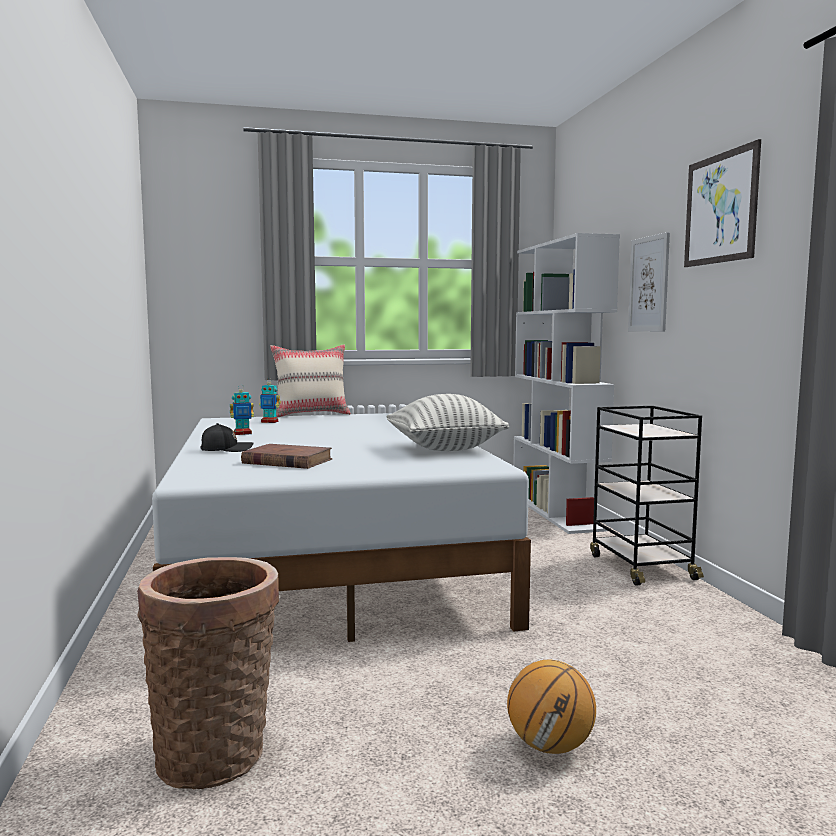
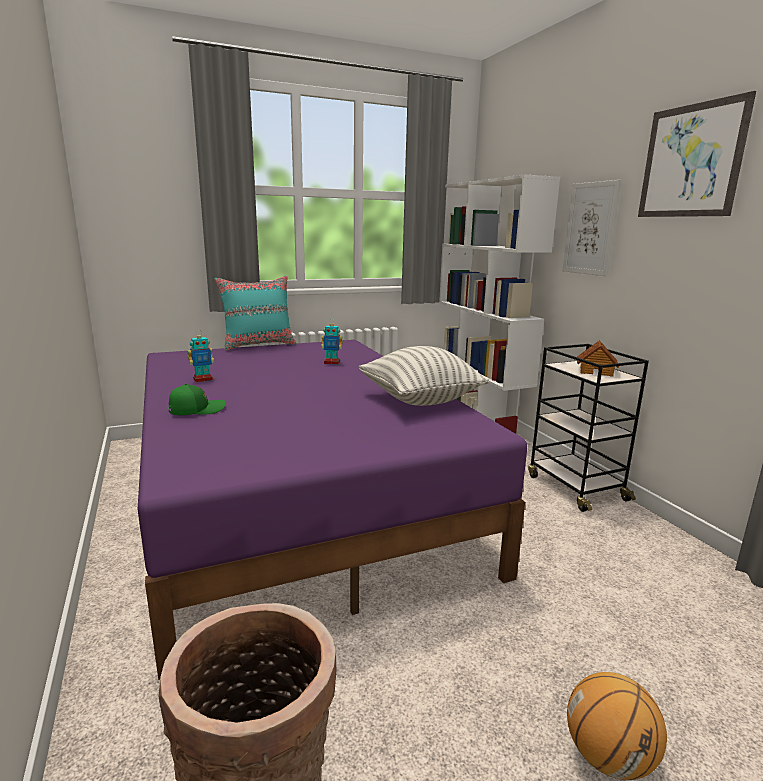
camera: 10 degrees left, 10 degrees up
(226, 449) = (196, 409): black cap -> green cap
(269, 422) = (222, 358): toy robot -> toy robot (332, 362)
(287, 461) = (273, 431): brown book -> none
(311, 414) = (259, 345): beige pillow -> turquoise pillow
(329, 561) = (298, 498): white bed -> purple bed
(650, 430) = (596, 371): none -> toy house

